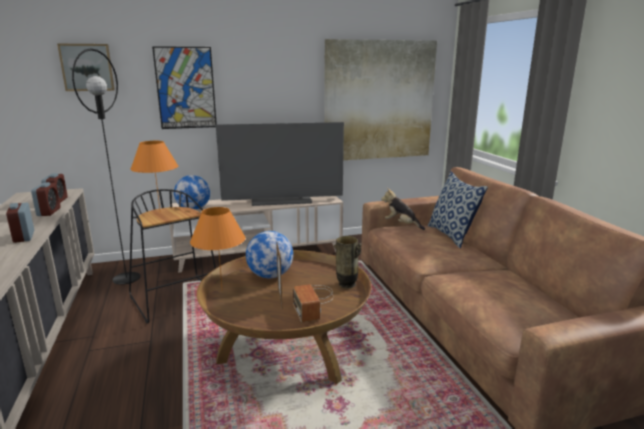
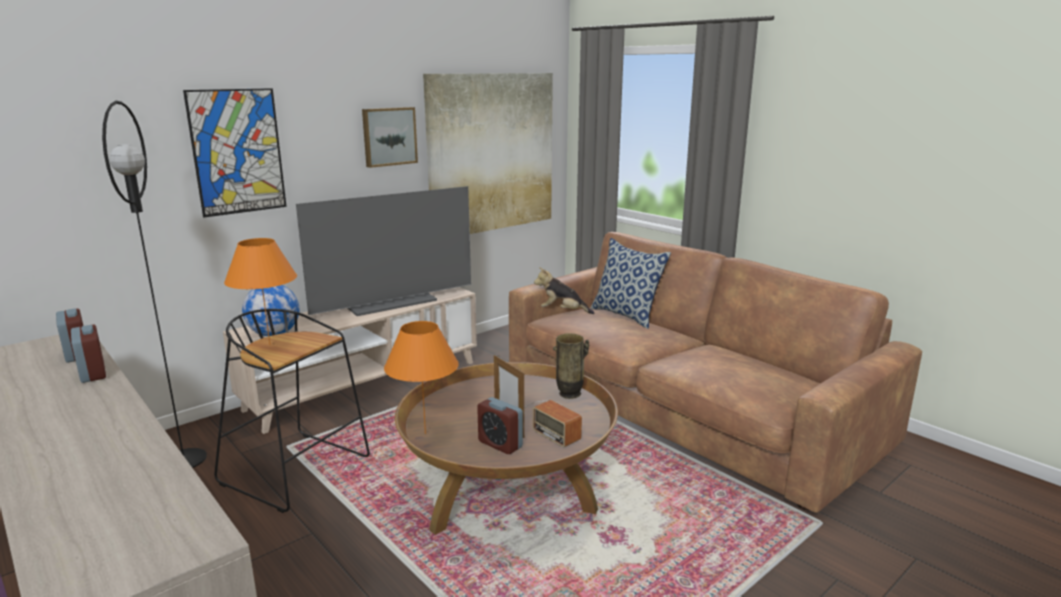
camera: 25 degrees left, 0 degrees up
(24, 237) = (114, 417): alarm clock -> alarm clock (500, 444)
(87, 67) = (75, 127): picture -> picture (389, 136)
(270, 276) = (468, 403): globe -> none

